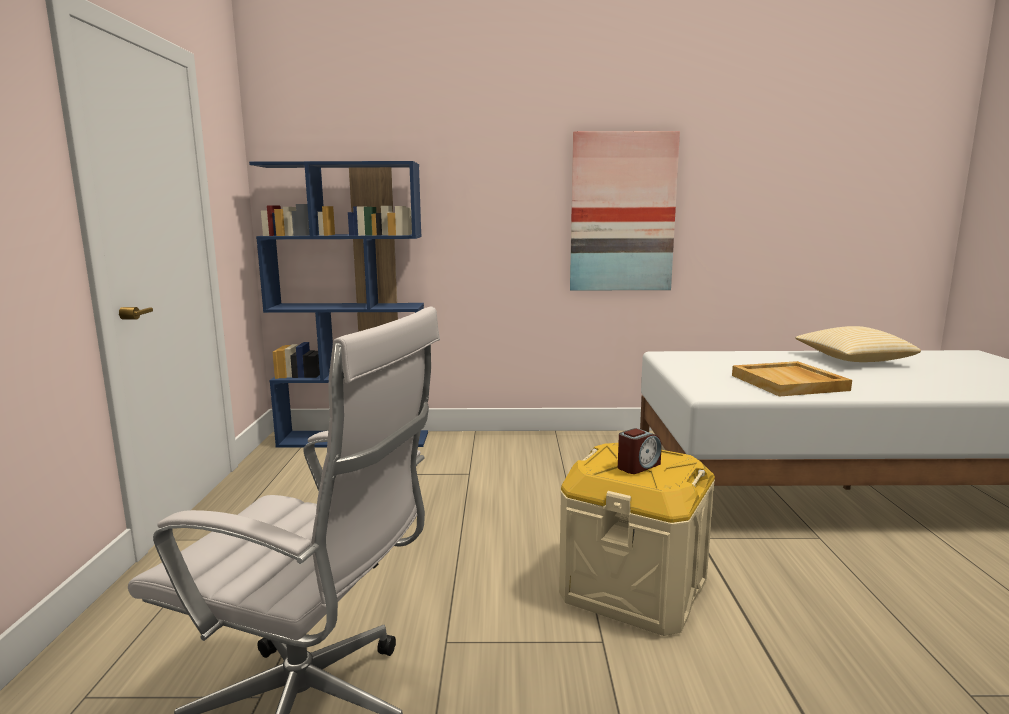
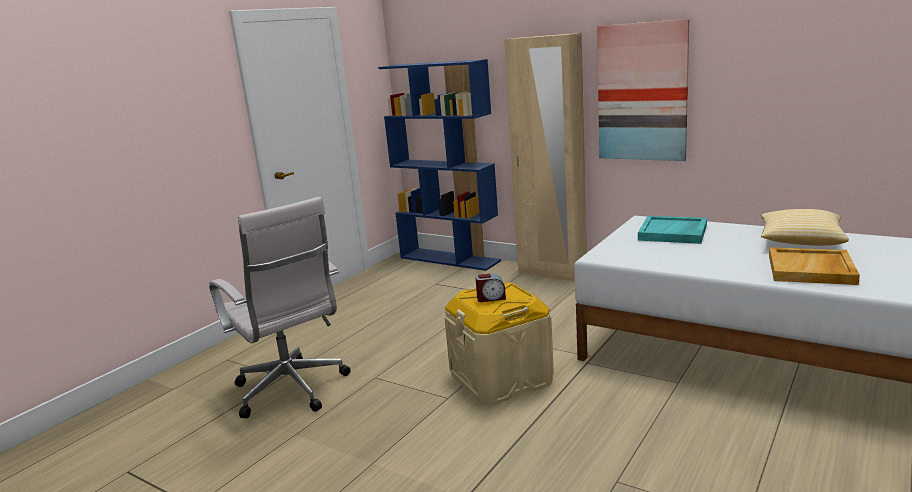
camera: 35 degrees right, 5 degrees up
(509, 438) = (552, 273): none -> beige wardrobe
(726, 363) = (673, 233): none -> turquoise tray
(789, 383) = (682, 255): beige tray -> beige tray (811, 270)

